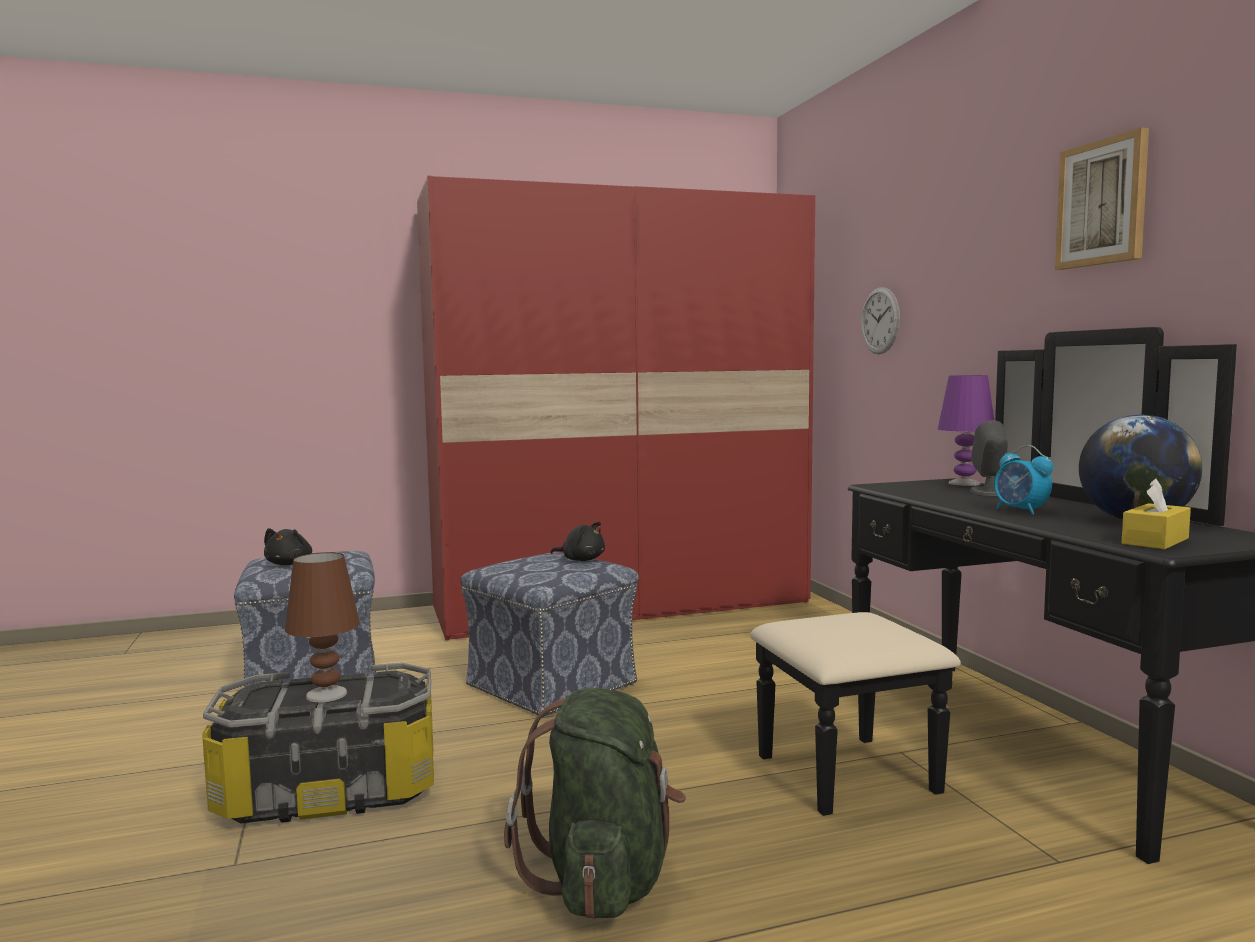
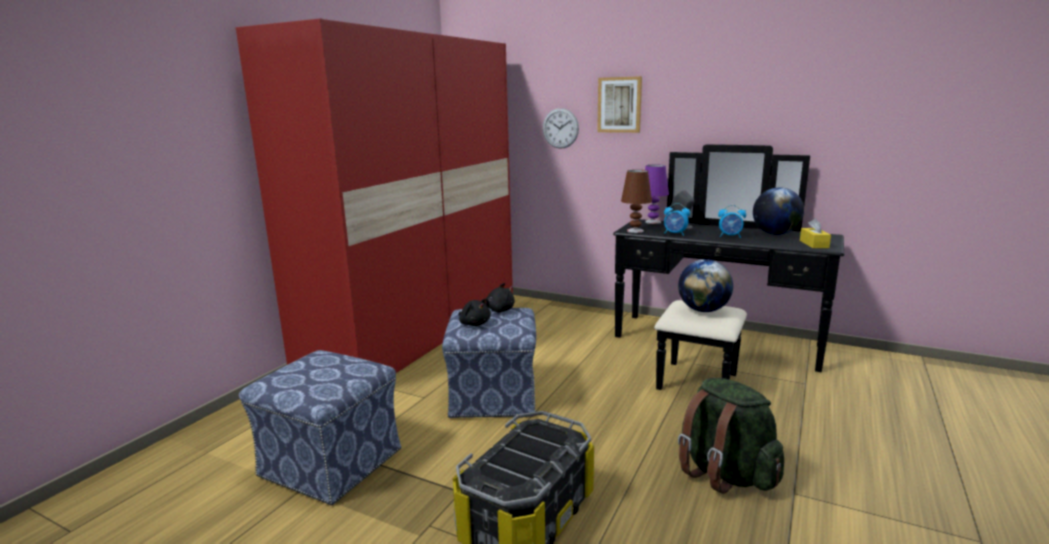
camera: 45 degrees left, 10 degrees up
(290, 564) = (312, 379): black plush toy -> black plush toy (474, 324)
(326, 695) = (529, 453): brown table lamp -> brown table lamp (635, 231)
(852, 628) = (703, 310): none -> globe
(933, 497) = (675, 234): none -> alarm clock
(1102, 203) = (730, 81): picture -> picture (619, 105)

